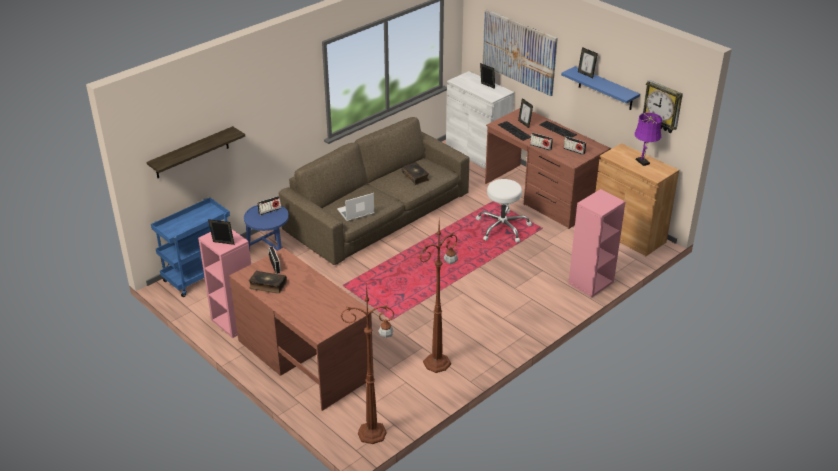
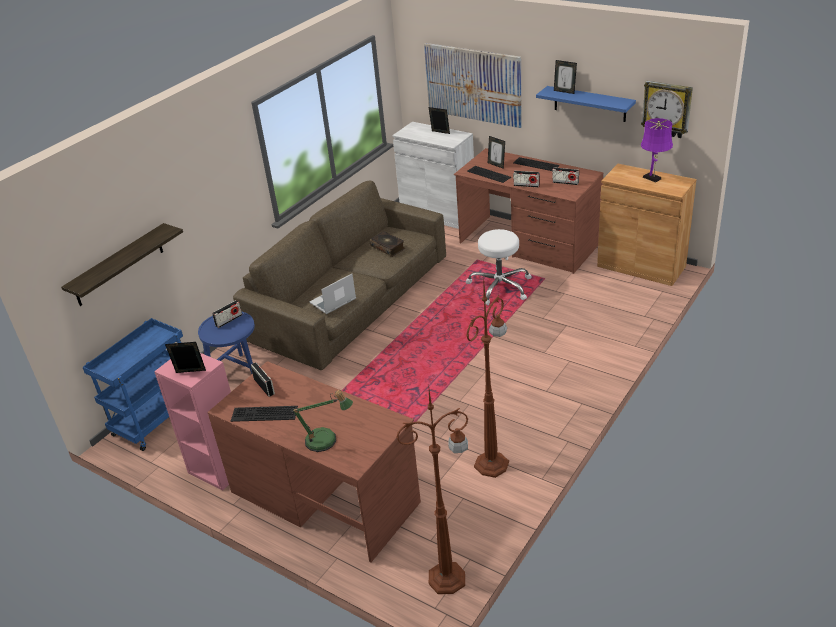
camera: 10 degrees left, 0 degrees up
(268, 285) = (263, 414): book -> keyboard
(305, 313) = (326, 441): none -> table lamp
(591, 283) = (627, 328): pink bookcase -> none

